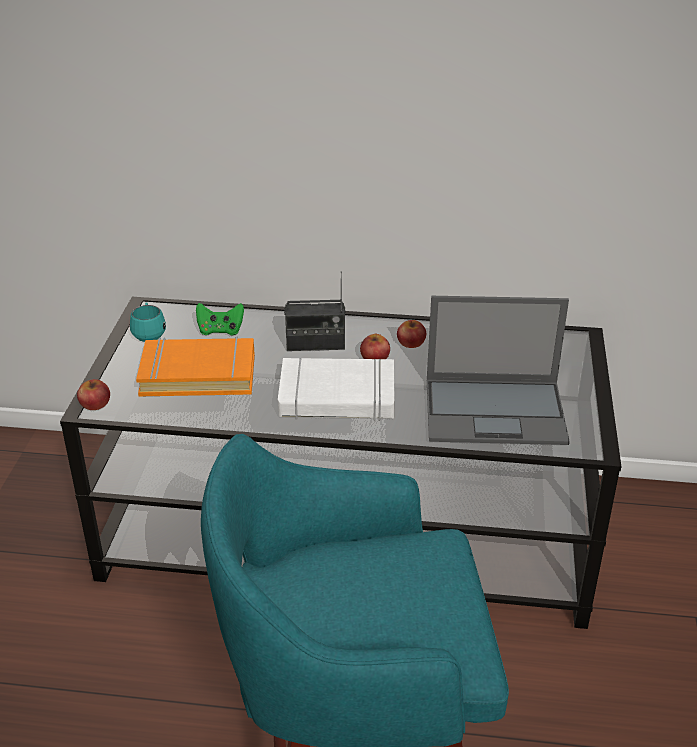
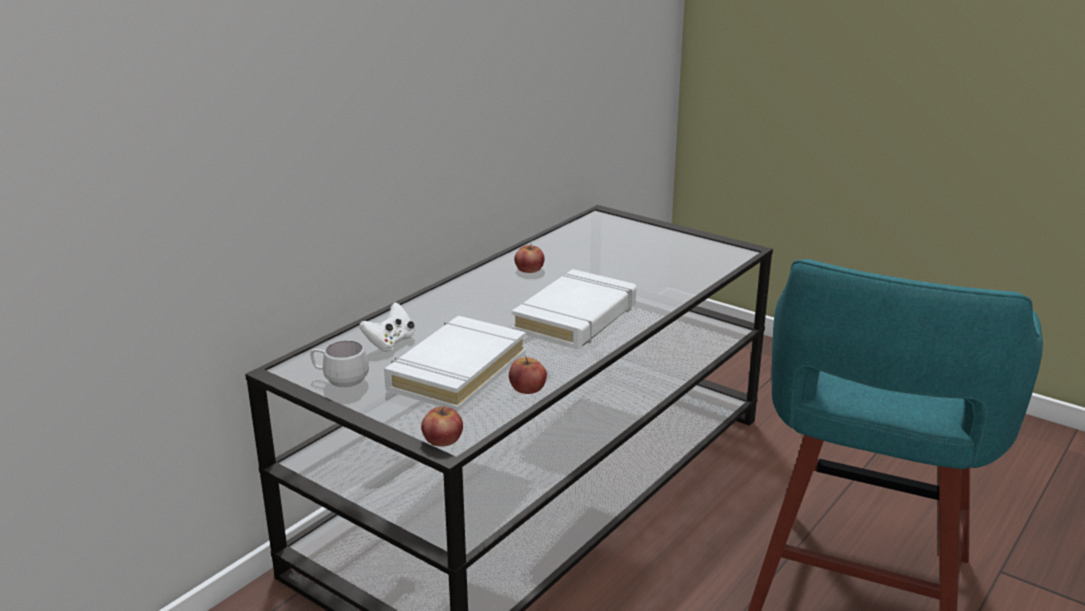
camera: 60 degrees left, 10 degrees down
(149, 333) = (339, 381): turquoise mug -> white mug
(198, 374) = (456, 371): orange book -> white book
(220, 330) = (390, 342): green game controller -> white game controller
(315, 344) = (479, 306): radio -> none
(375, 358) = (534, 288): apple -> apple (527, 387)
(496, 411) = (666, 265): laptop -> none

